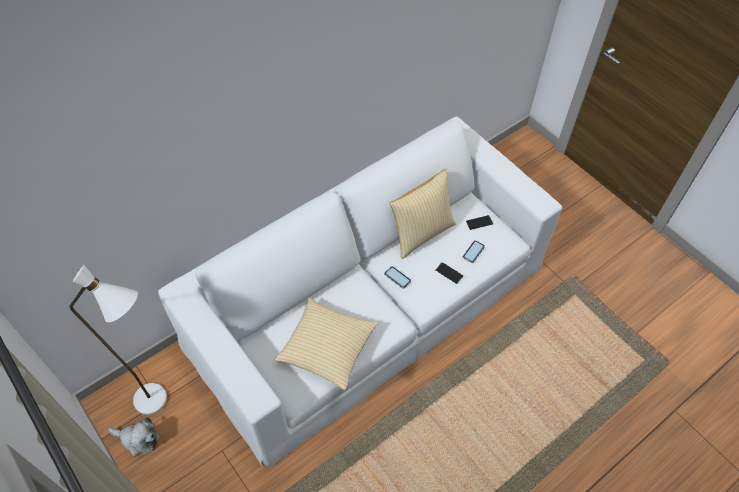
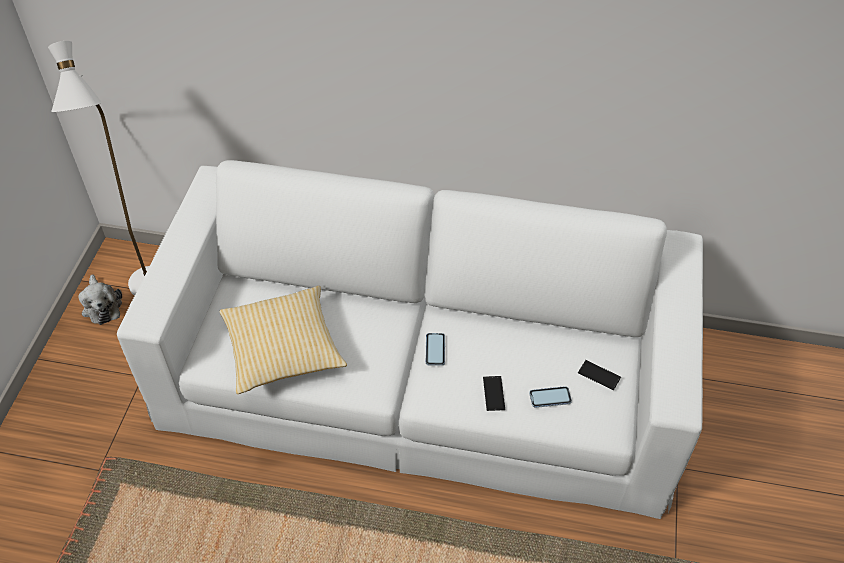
camera: 50 degrees right, 5 degrees down
(420, 233) = (517, 329): pillow -> none

